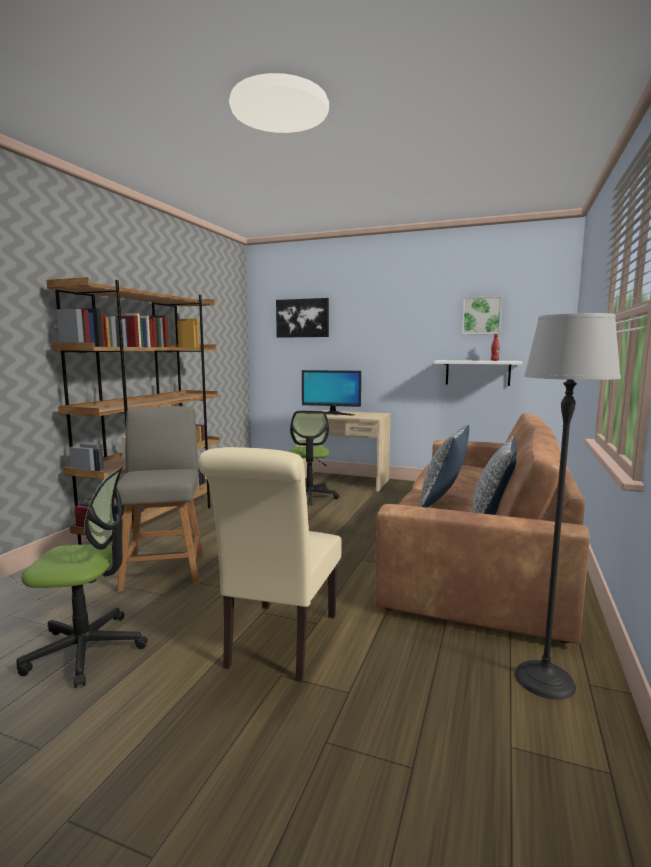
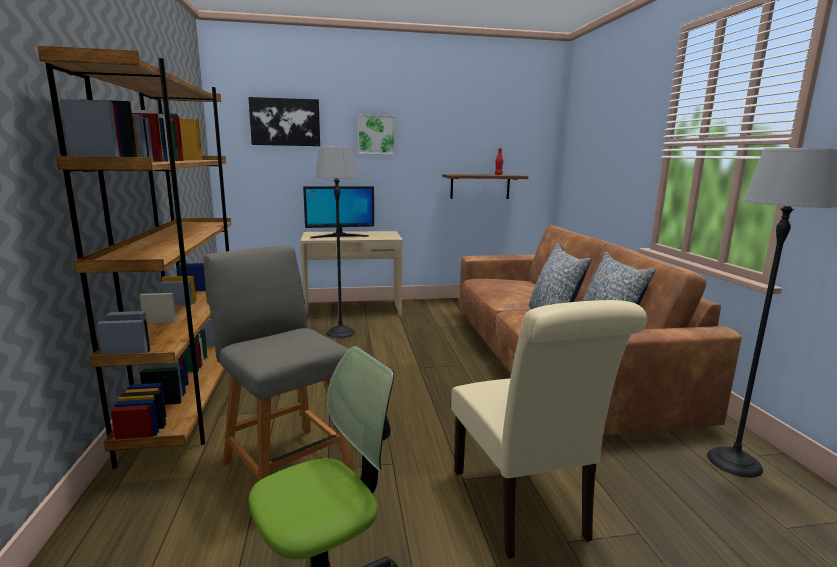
camera: 30 degrees left, 5 degrees up
(309, 496) = (340, 333): office chair -> floor lamp
(477, 372) = (480, 186): white shelf -> brown shelf
(481, 315) = (484, 129): picture -> picture (376, 134)

